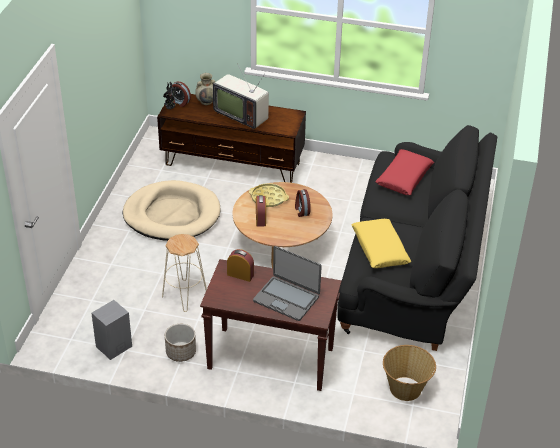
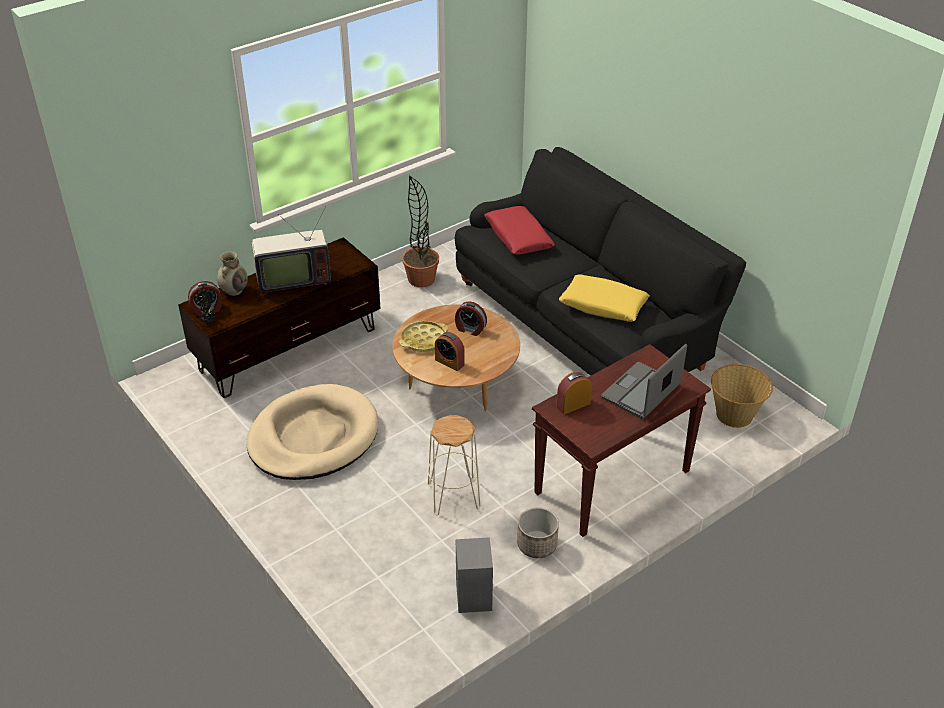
camera: 50 degrees left, 0 degrees up
(286, 298) = (641, 392): laptop -> laptop turned 150 degrees clockwise
(362, 177) = (421, 279): none -> potted plant

